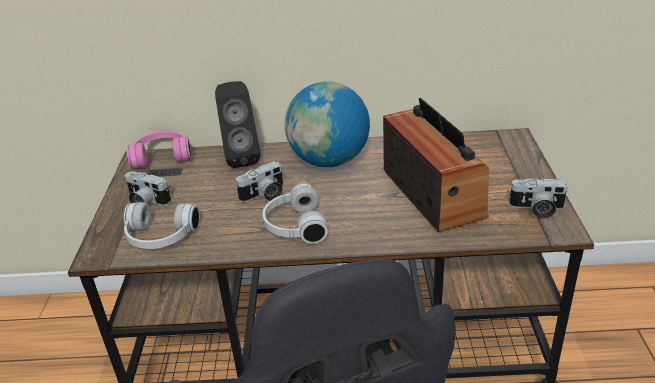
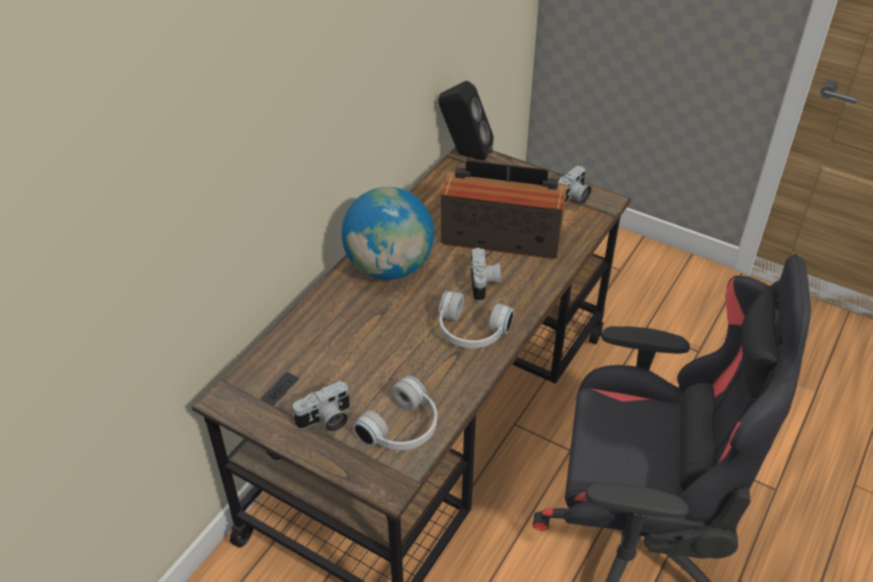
camera: 60 degrees left, 10 degrees up
(162, 156) = (244, 379): pink headphones -> none
(241, 158) = (317, 321): black speaker -> black speaker (464, 154)
(264, 195) = (403, 332): camera -> camera (485, 284)

